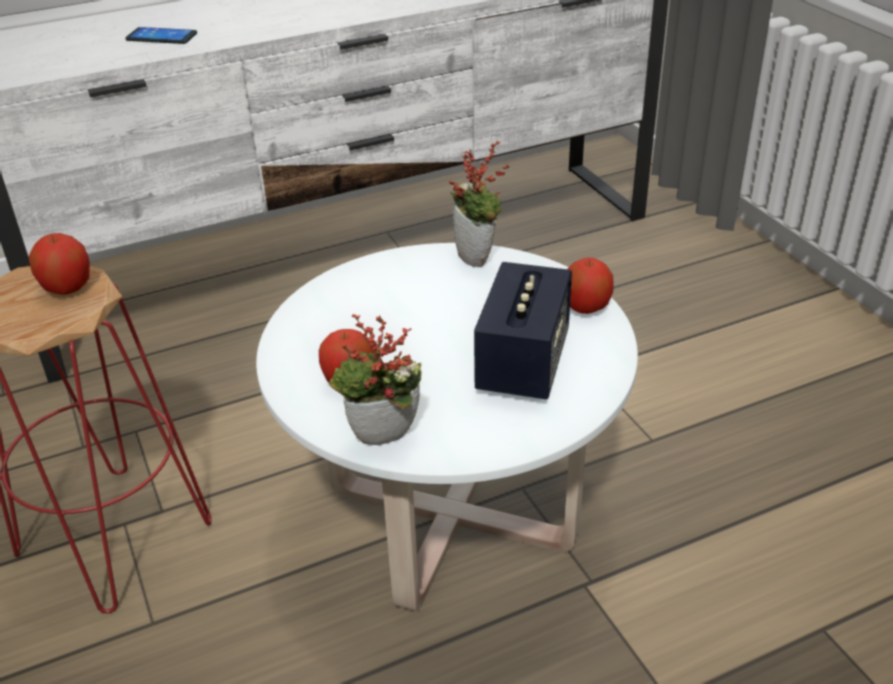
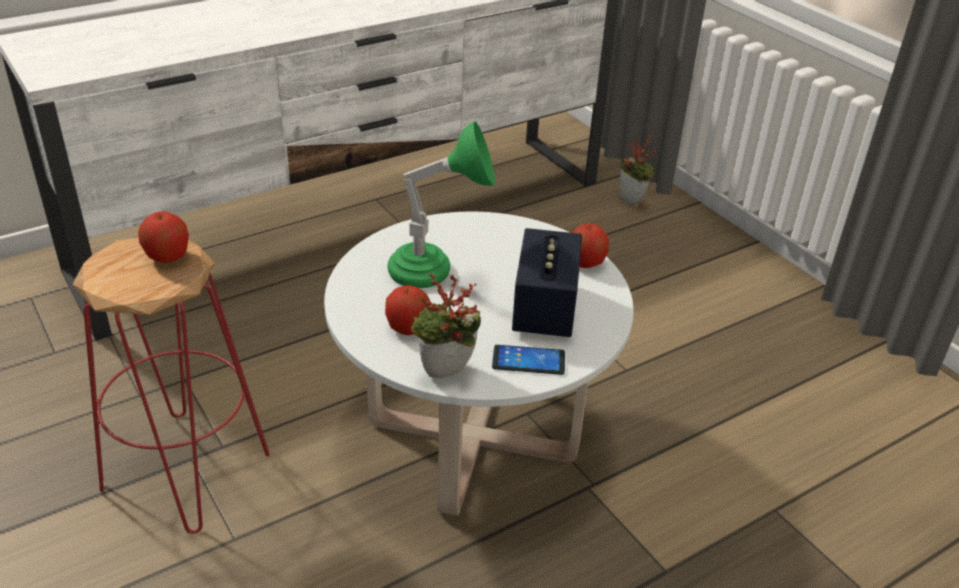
camera: 10 degrees left, 0 degrees up
(161, 37) = (202, 35): phone -> phone (528, 361)
(399, 317) = (437, 274): none -> green table lamp
(478, 258) = (491, 224): potted plant -> potted plant (633, 201)

